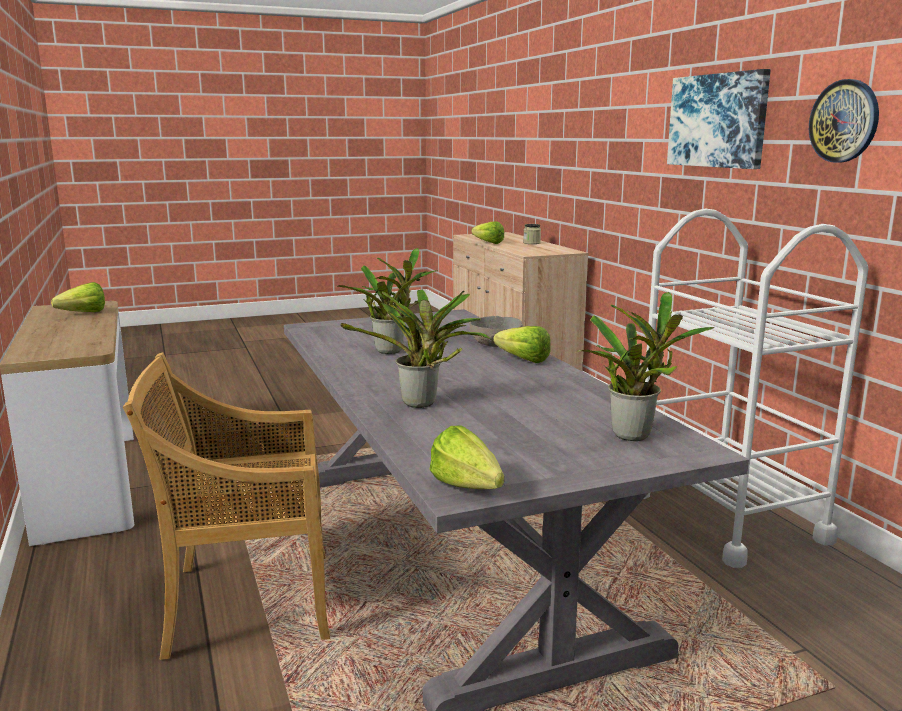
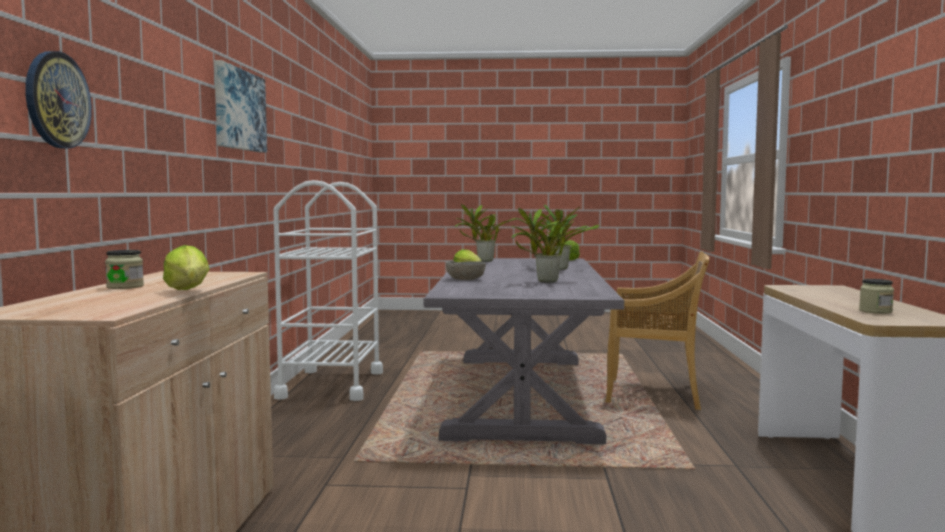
camera: 155 degrees left, 10 degrees down
(79, 314) = (875, 311): lettuce -> jar
(844, 121) = (282, 124): wall clock -> wall clock (57, 100)

